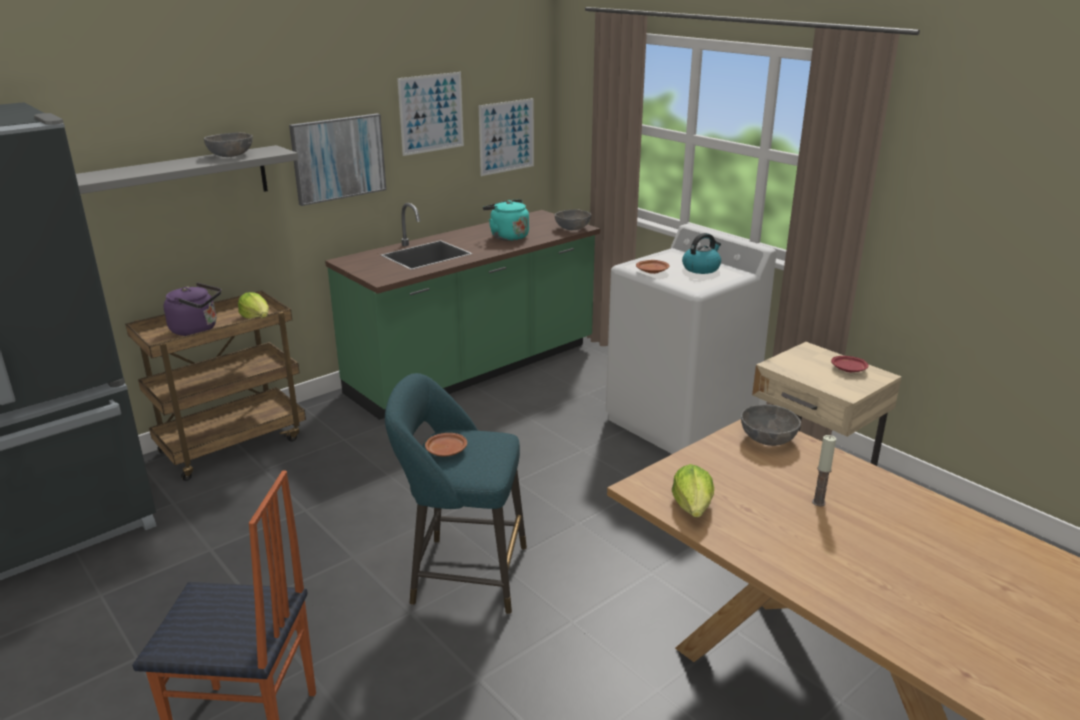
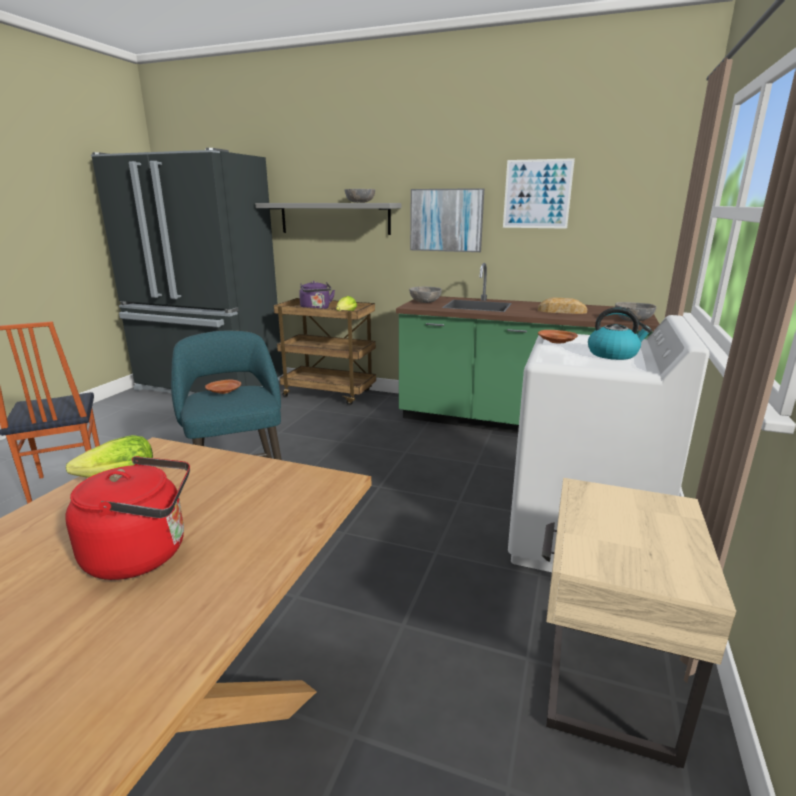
camera: 60 degrees right, 5 degrees down
(506, 136) = (621, 227): picture -> none
(507, 236) = (561, 311): turquoise kettle -> bread
(767, 439) = (300, 494): grey bowl -> grey bowl (425, 302)
(818, 502) = (143, 554): candle -> red kettle
(849, 369) = (666, 549): red plate -> none

